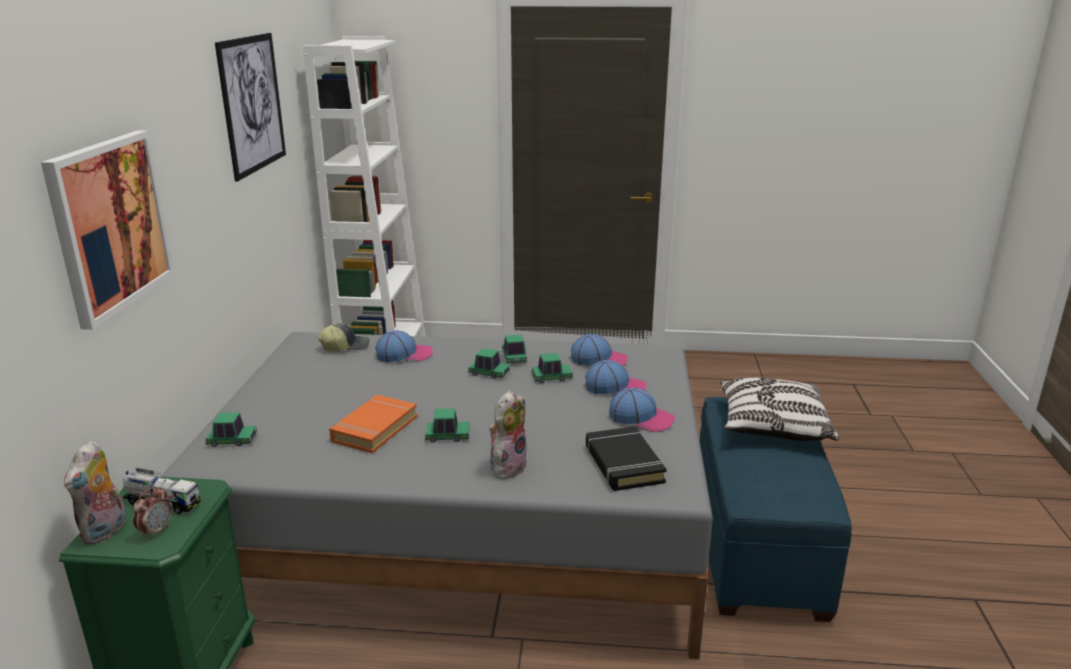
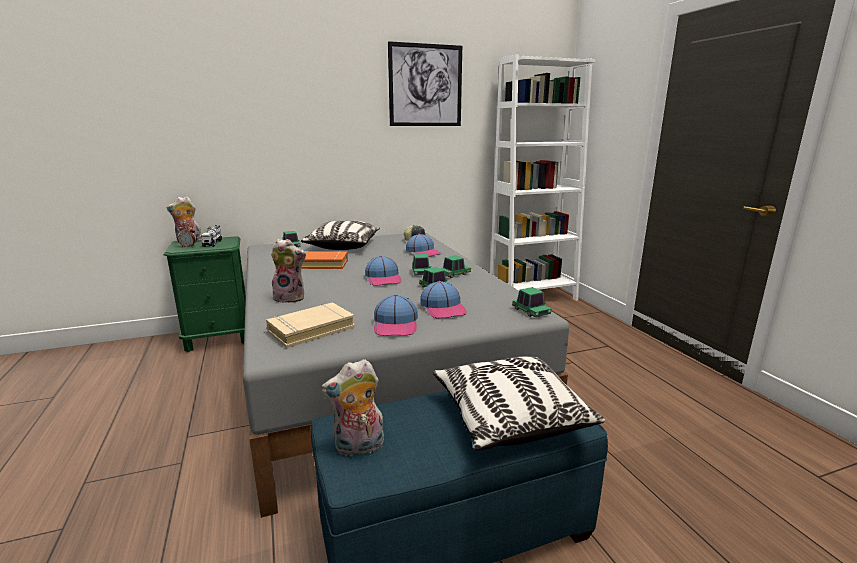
camera: 65 degrees right, 5 degrees down
(110, 225) = (256, 114): picture -> none
(293, 399) = (343, 246): none -> pillow
(447, 436) = (322, 279): toy car -> toy car (530, 312)
(599, 359) = (488, 296): cap -> cap (383, 279)
(623, 464) = (311, 329): black book -> beige book
(790, 498) = (358, 448): none -> plush toy

